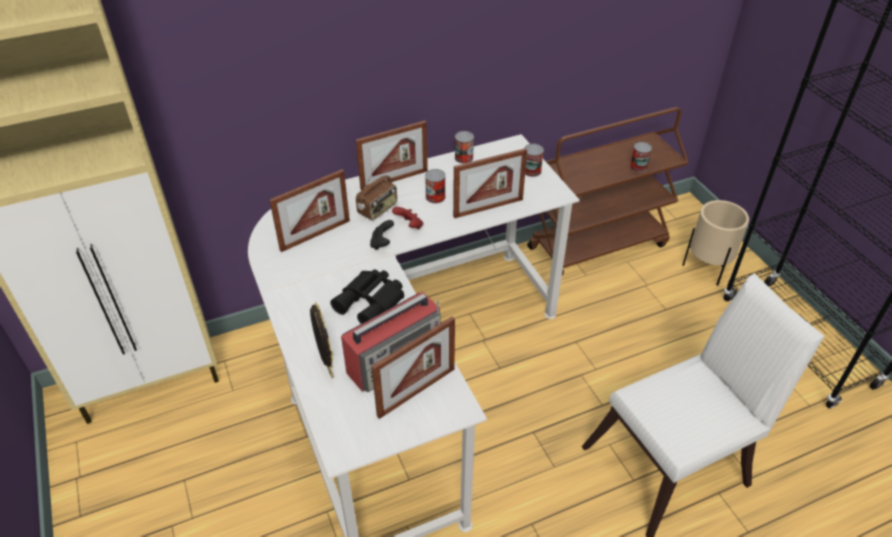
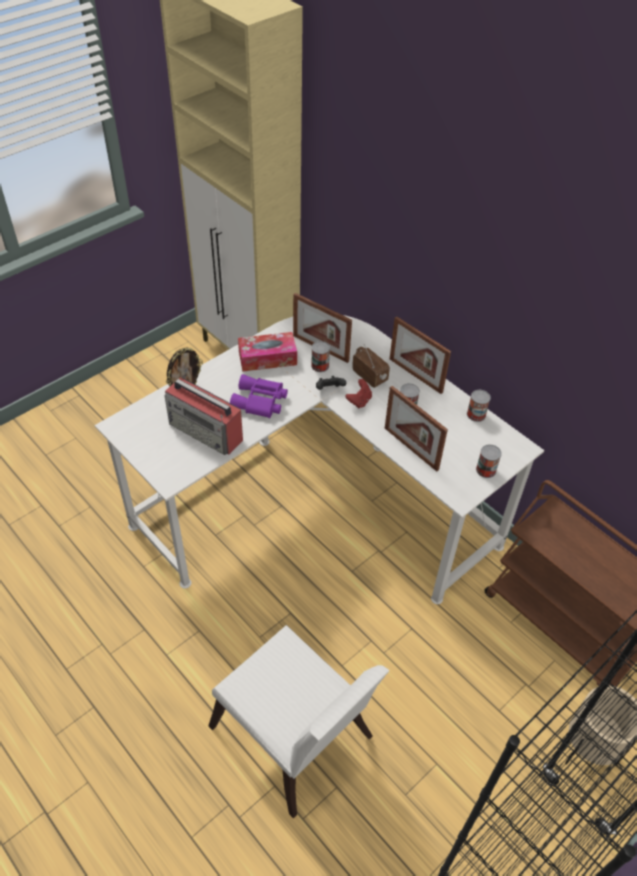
camera: 70 degrees right, 5 degrees up
(304, 281) = (267, 358): none -> tissue box
(372, 302) = (260, 402): black binoculars -> purple binoculars
(378, 210) = (370, 376): radio -> radio turned 150 degrees counterclockwise
(416, 392) = (178, 452): picture frame -> none
(638, 167) = (602, 586): can -> can (320, 365)

